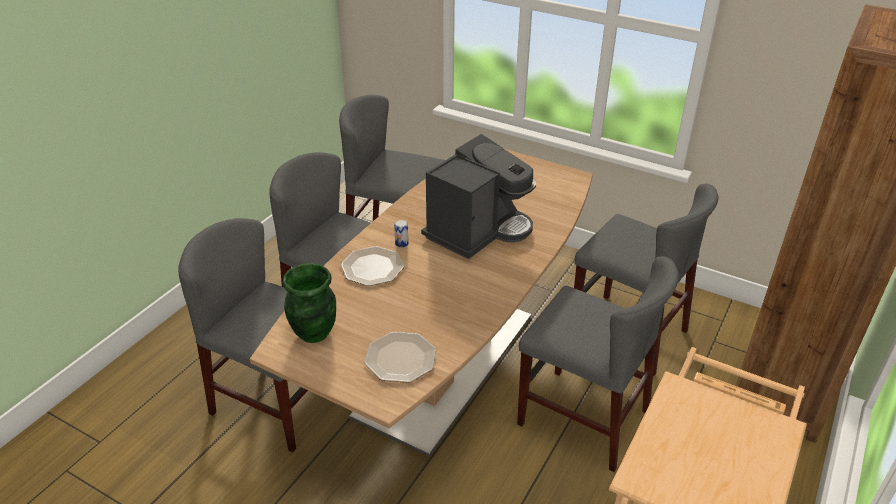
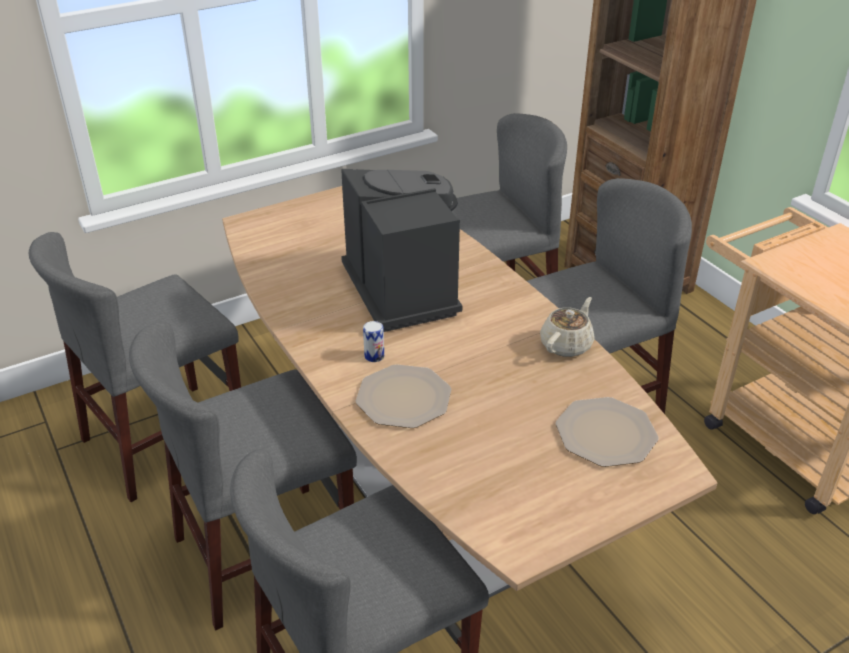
camera: 60 degrees left, 0 degrees up
(313, 333) = (506, 498): green vase -> none
(480, 315) = (566, 344): none -> beige teapot

